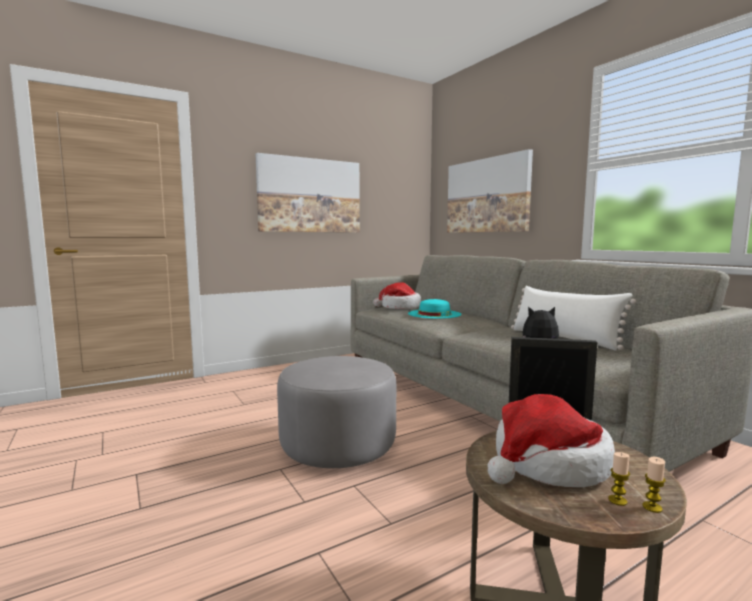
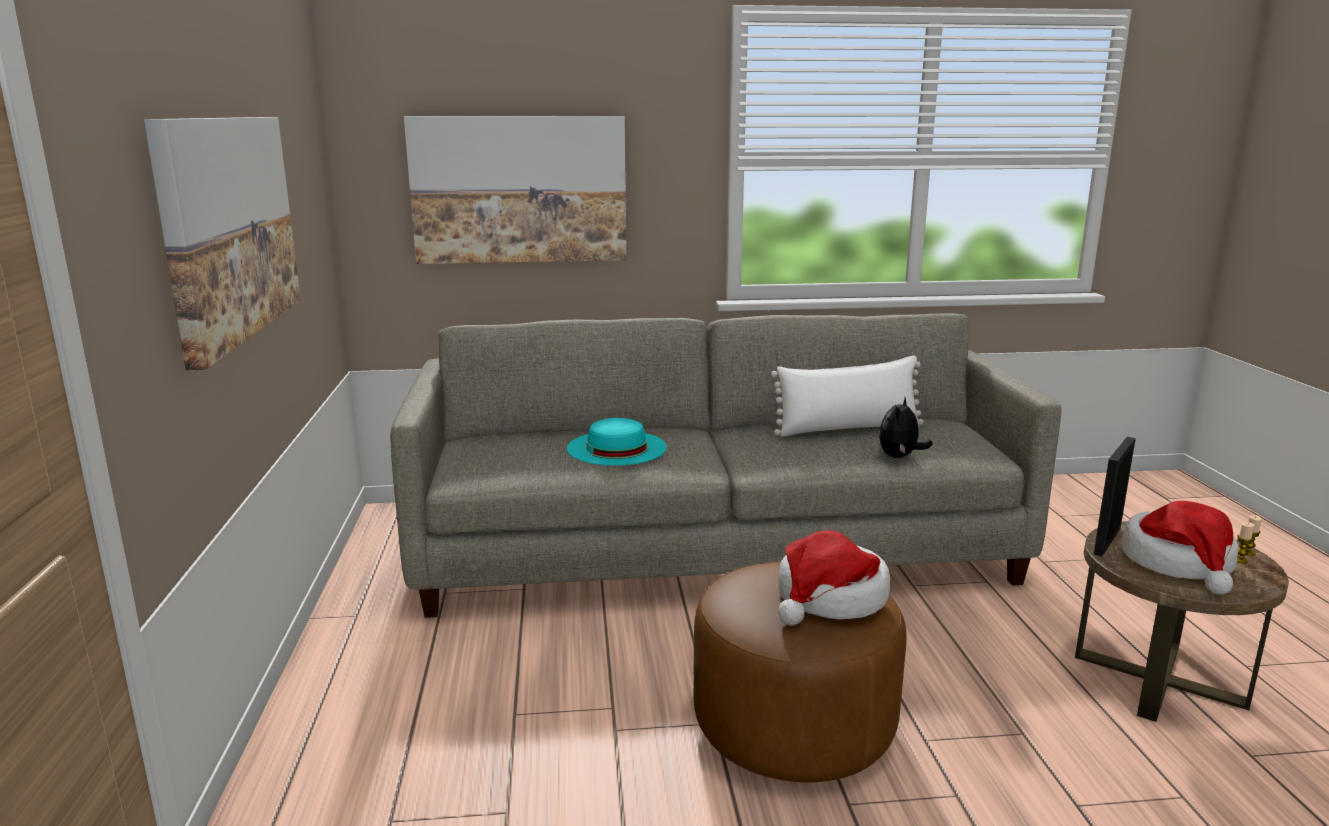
camera: 65 degrees left, 10 degrees up
(338, 445) = (793, 725): grey ottoman -> brown ottoman
(399, 307) = (514, 456): hat -> hat (830, 599)

